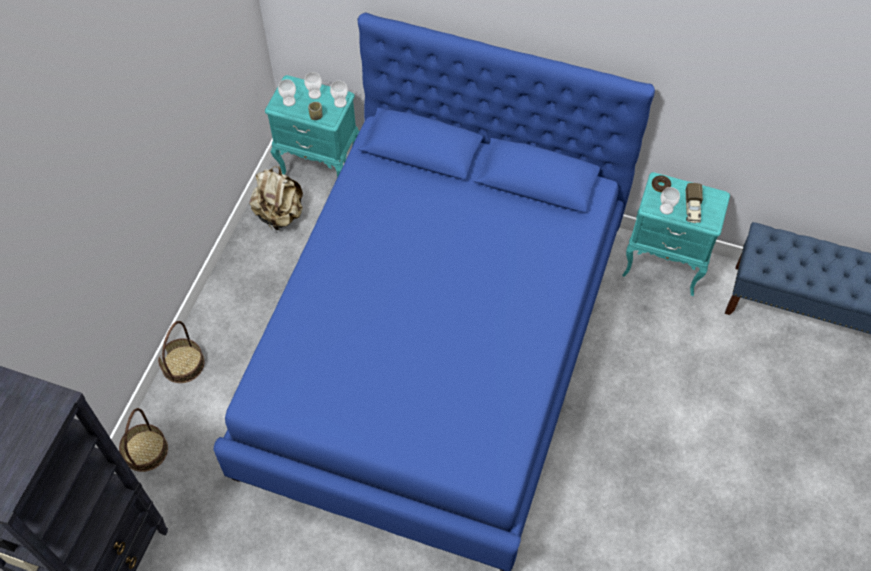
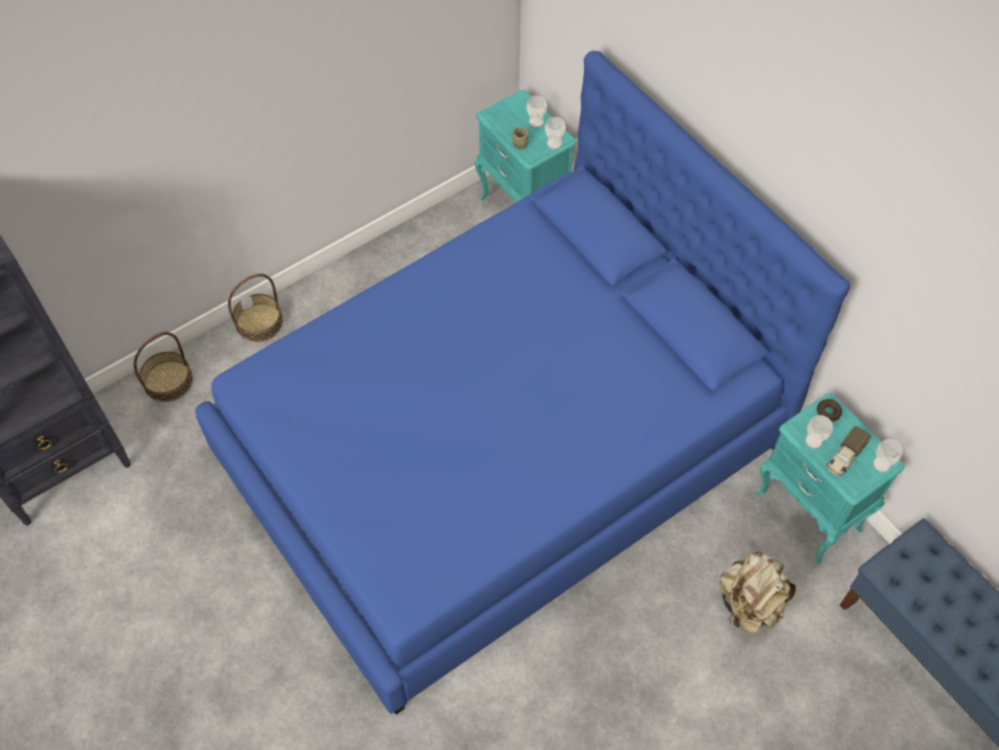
camera: 35 degrees right, 0 degrees up
(279, 215) = (452, 233): beige backpack -> beige backpack (749, 604)
(289, 101) = (505, 117): cup -> cup (881, 464)

